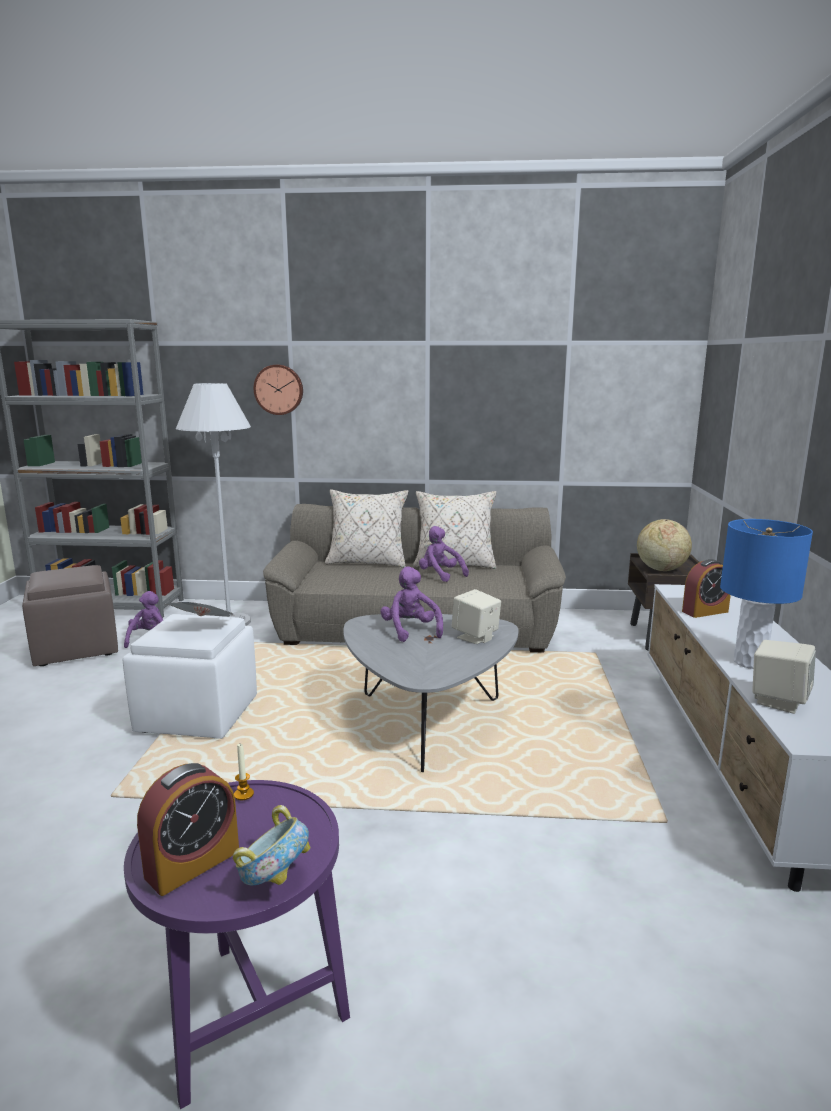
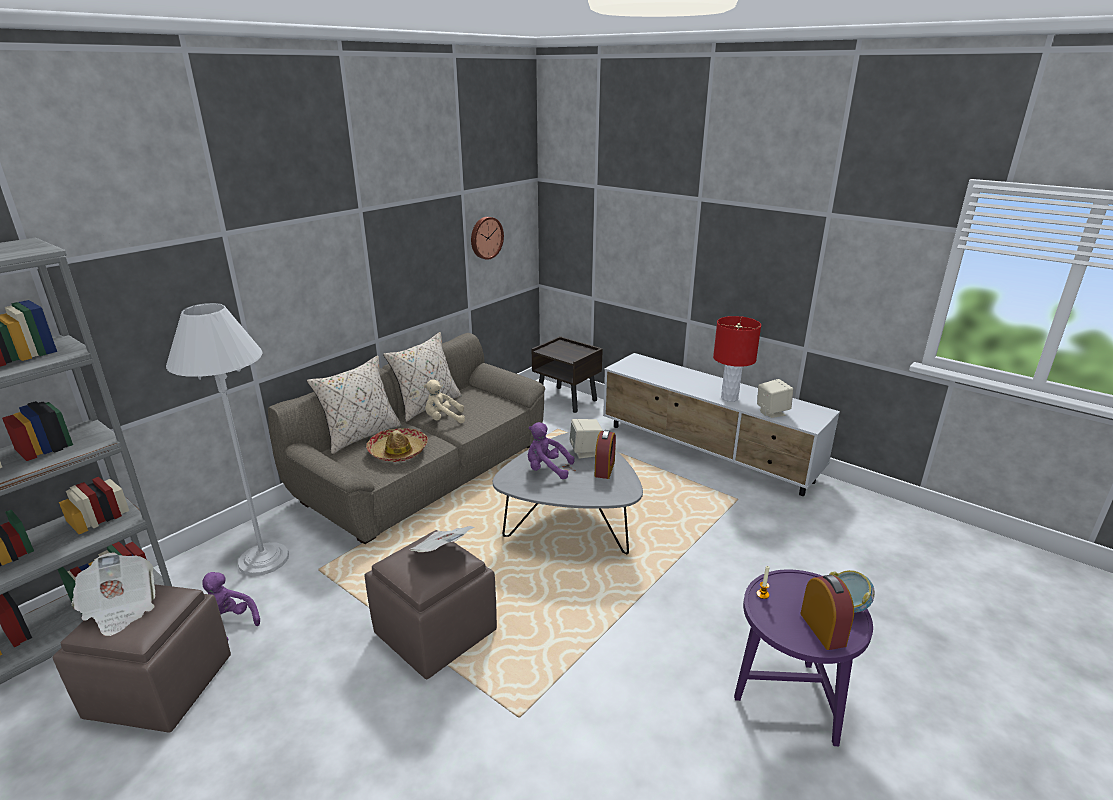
camera: 55 degrees left, 10 degrees up
(65, 570) = (120, 608): none -> newspaper
(199, 714) = (435, 632): white ottoman -> brown ottoman
(279, 389) = (222, 289): wall clock -> wall clock (485, 237)
(361, 578) = (398, 451): none -> hat
(440, 575) = (443, 419): purple plush toy -> beige plush toy
(661, 569) = (566, 354): globe -> none
(705, 611) = (659, 376): alarm clock -> alarm clock (604, 469)
(749, 663) = (729, 398): blue table lamp -> red table lamp

